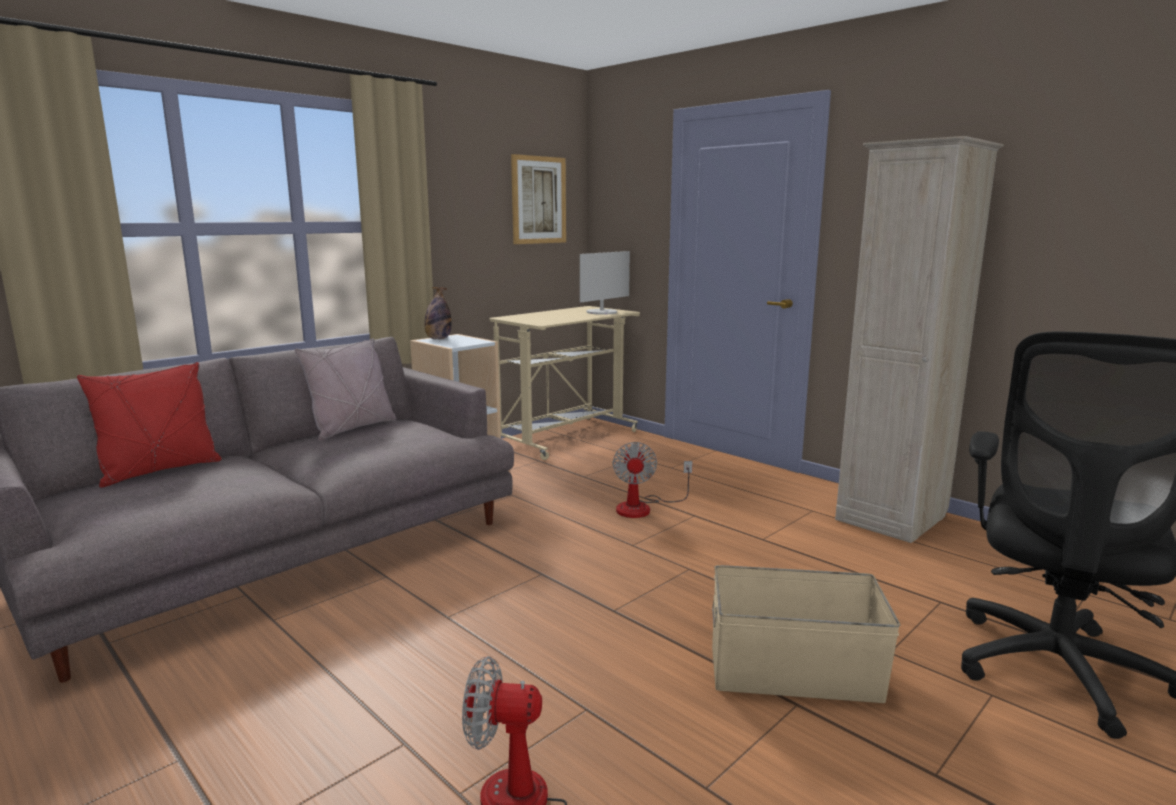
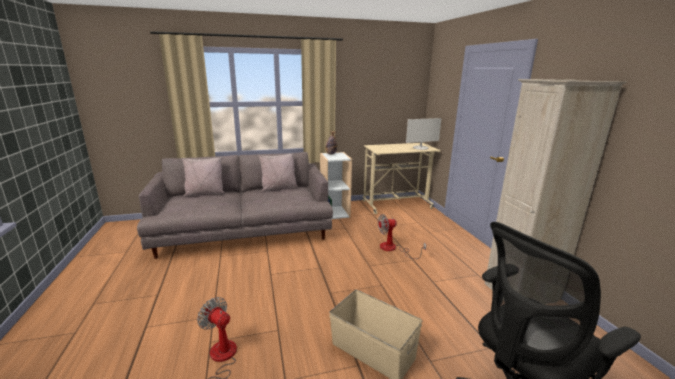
camera: 30 degrees right, 5 degrees up
(160, 471) = (205, 194): red pillow -> purple pillow
(538, 200) = (398, 90): picture -> none
(643, 507) = (393, 249): fan -> fan turned 45 degrees clockwise

